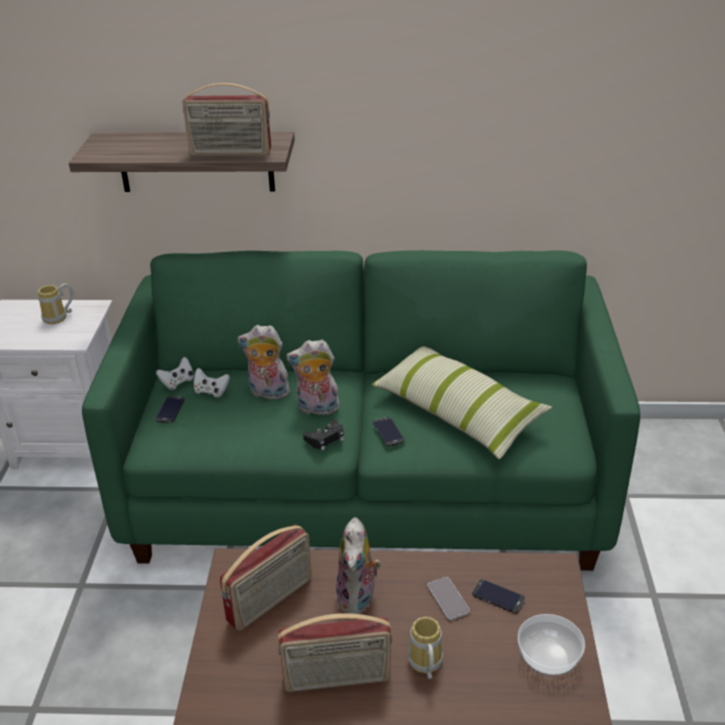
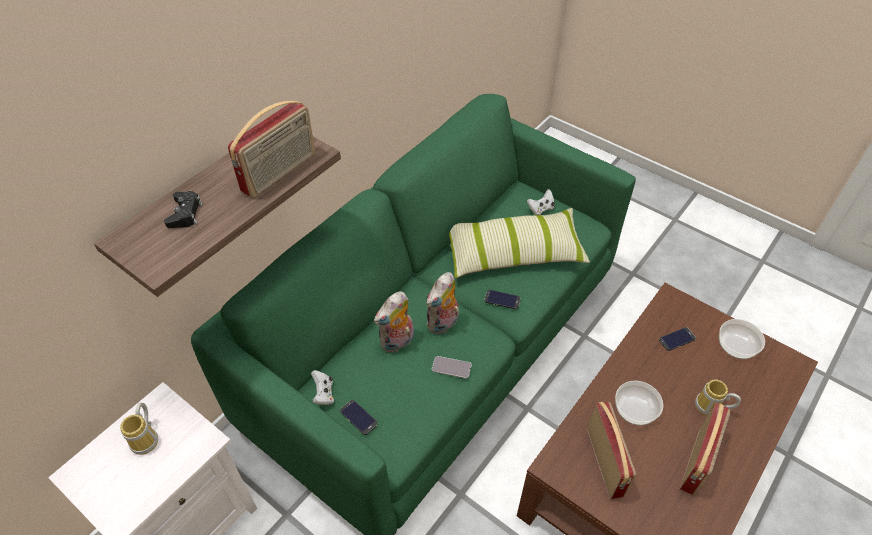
camera: 55 degrees left, 15 degrees up
(211, 391) = (362, 377): white game controller -> white game controller (540, 209)
(325, 438) = (482, 337): black game controller -> black game controller (185, 213)
(358, 598) = (634, 410): plush toy -> bowl
(448, 599) = (664, 364): phone -> phone (451, 367)

